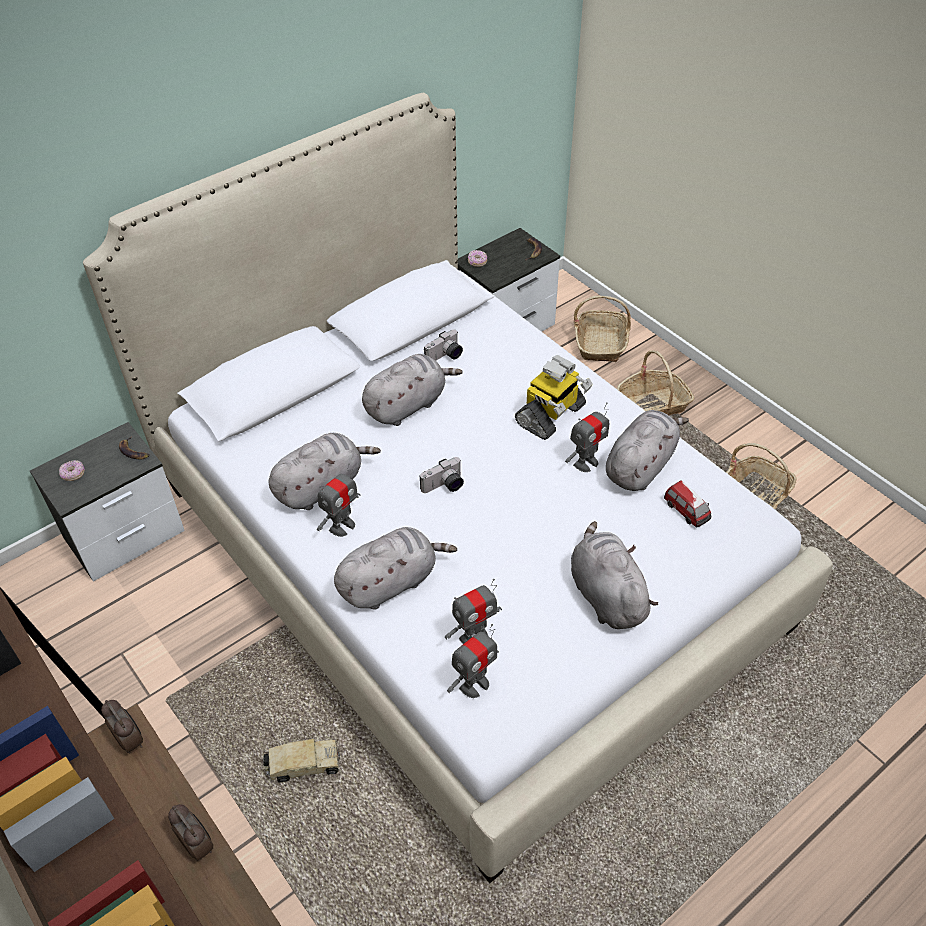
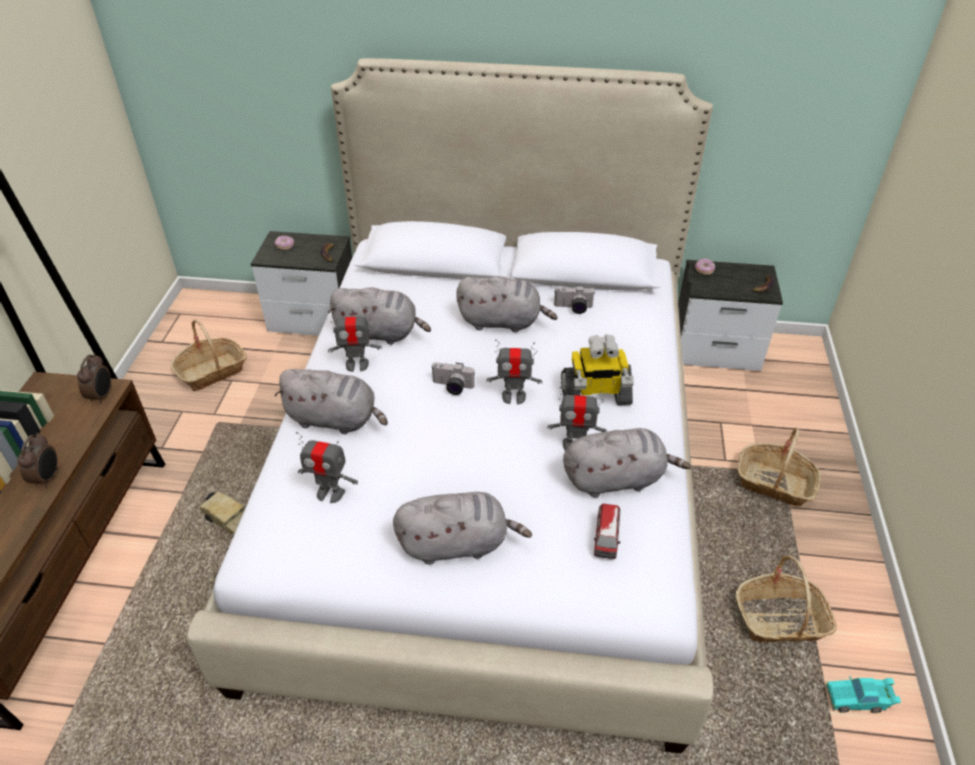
camera: 45 degrees right, 5 degrees down
(474, 684) = (287, 522): toy robot -> toy robot (513, 397)
(601, 343) = (786, 409): basket -> basket (212, 371)
(606, 594) = (457, 544): grey plush toy -> grey plush toy turned 60 degrees clockwise
(839, 510) = (858, 699): none -> turquoise toy car

